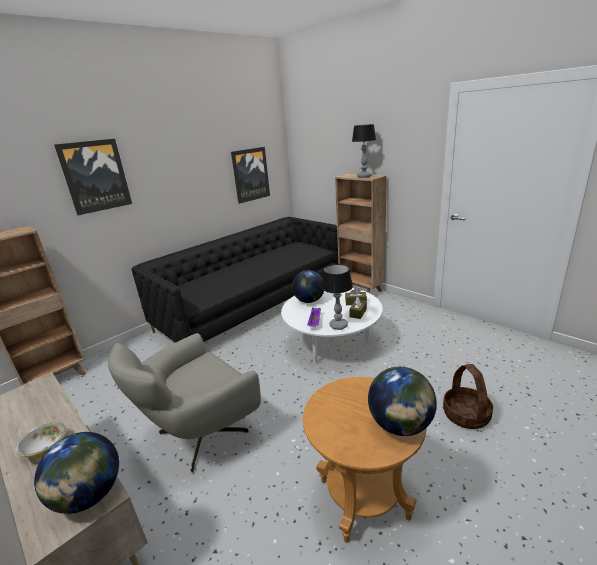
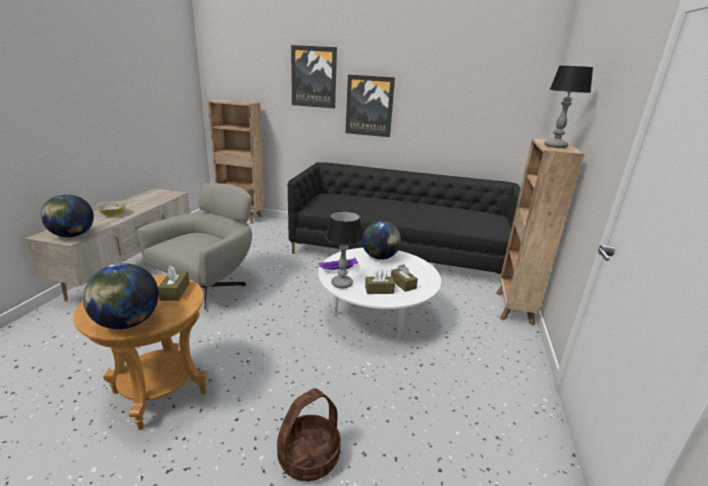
camera: 55 degrees right, 0 degrees up
(200, 435) = (209, 287): grey armchair -> grey armchair turned 105 degrees clockwise
(250, 175) = (477, 115): picture -> picture (369, 106)
(352, 392) = (175, 291): none -> brown tissue box

